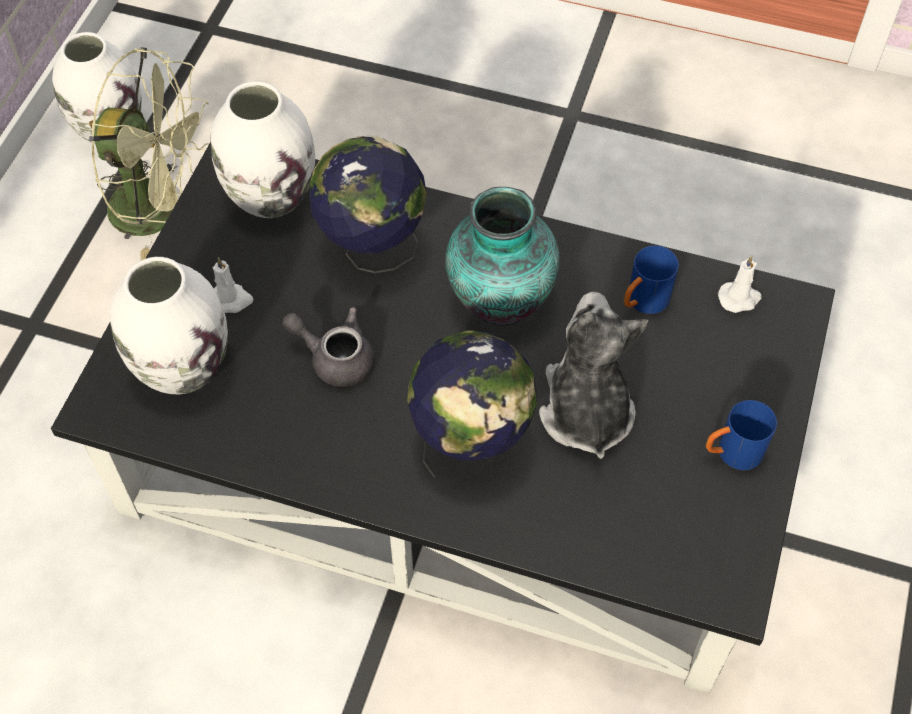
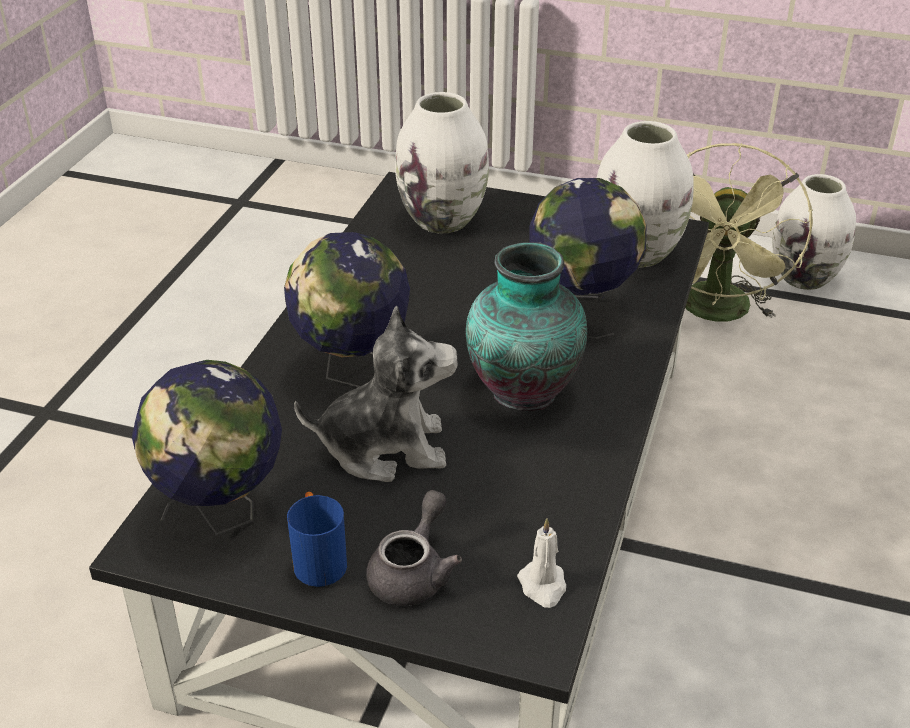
camera: 90 degrees right, 20 degrees down
(231, 300) = (514, 239): white candle -> none
(335, 358) = (452, 293): grey teapot -> grey teapot (414, 572)
(642, 303) = (529, 498): blue mug -> none
(685, 537) = (221, 514): none -> globe

